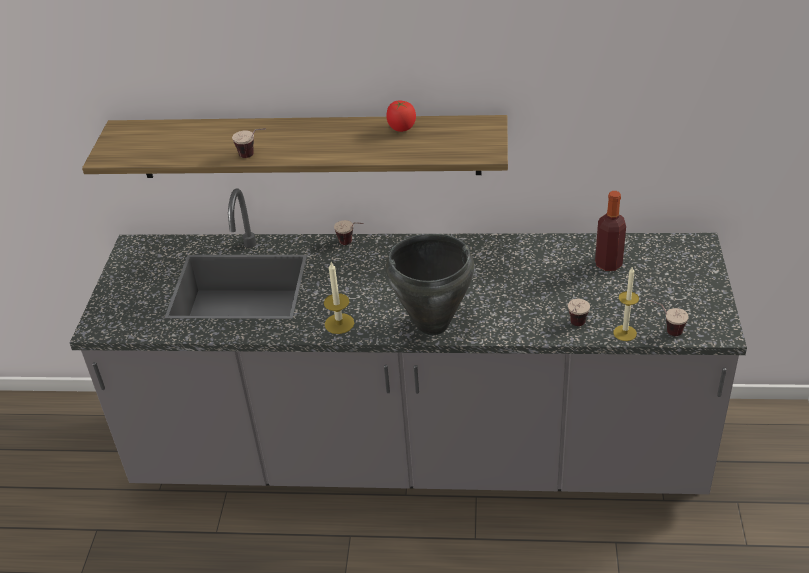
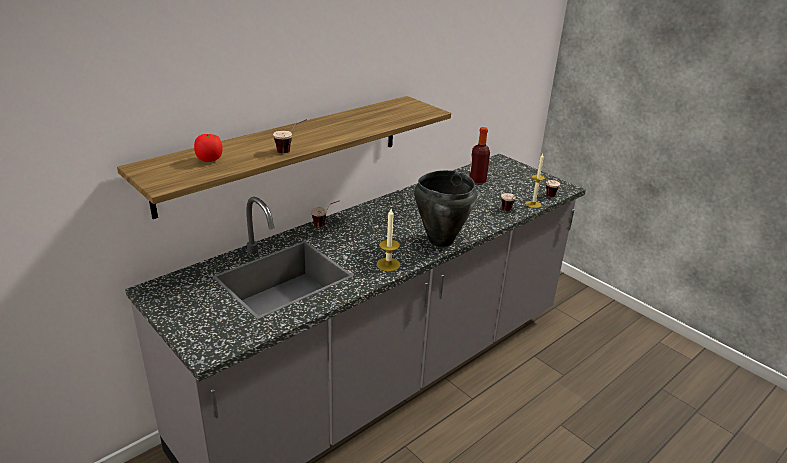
camera: 50 degrees left, 10 degrees down
(401, 128) = (361, 114): tomato -> tomato (209, 160)

